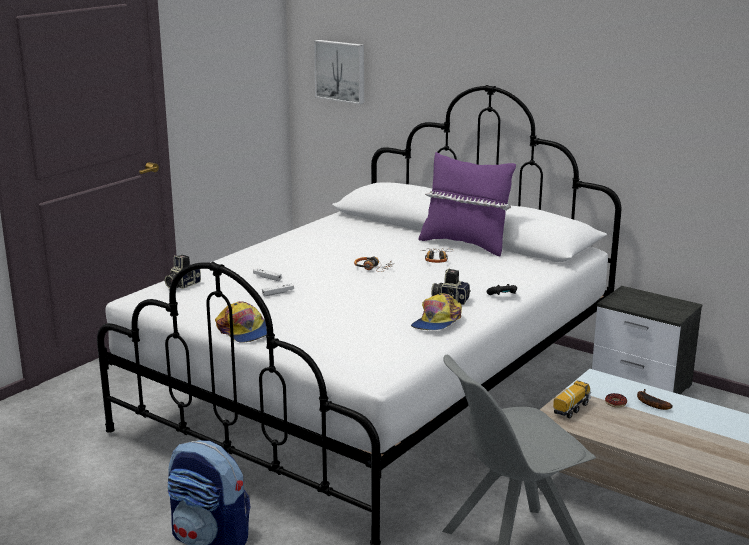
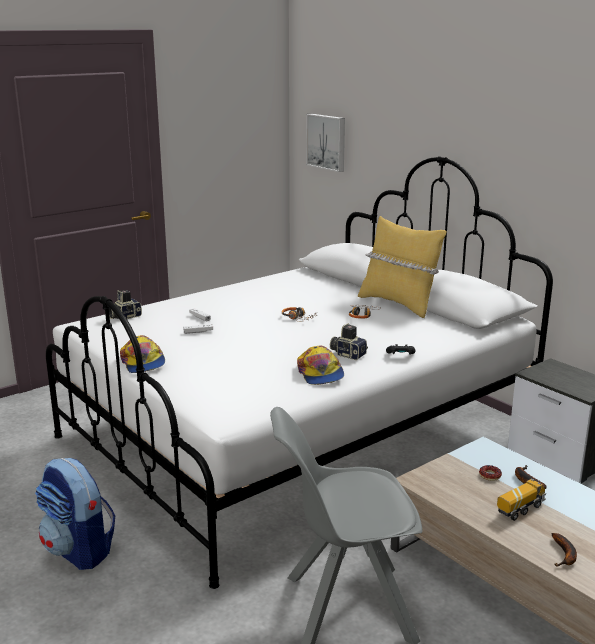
camera: 15 degrees right, 0 degrees up
(437, 322) = (320, 374): cap -> cap turned 60 degrees counterclockwise
(465, 244) = (398, 304): purple pillow -> yellow pillow
(571, 408) = (441, 475): toy truck -> toy truck (520, 509)
(715, 461) = (565, 555): none -> banana

